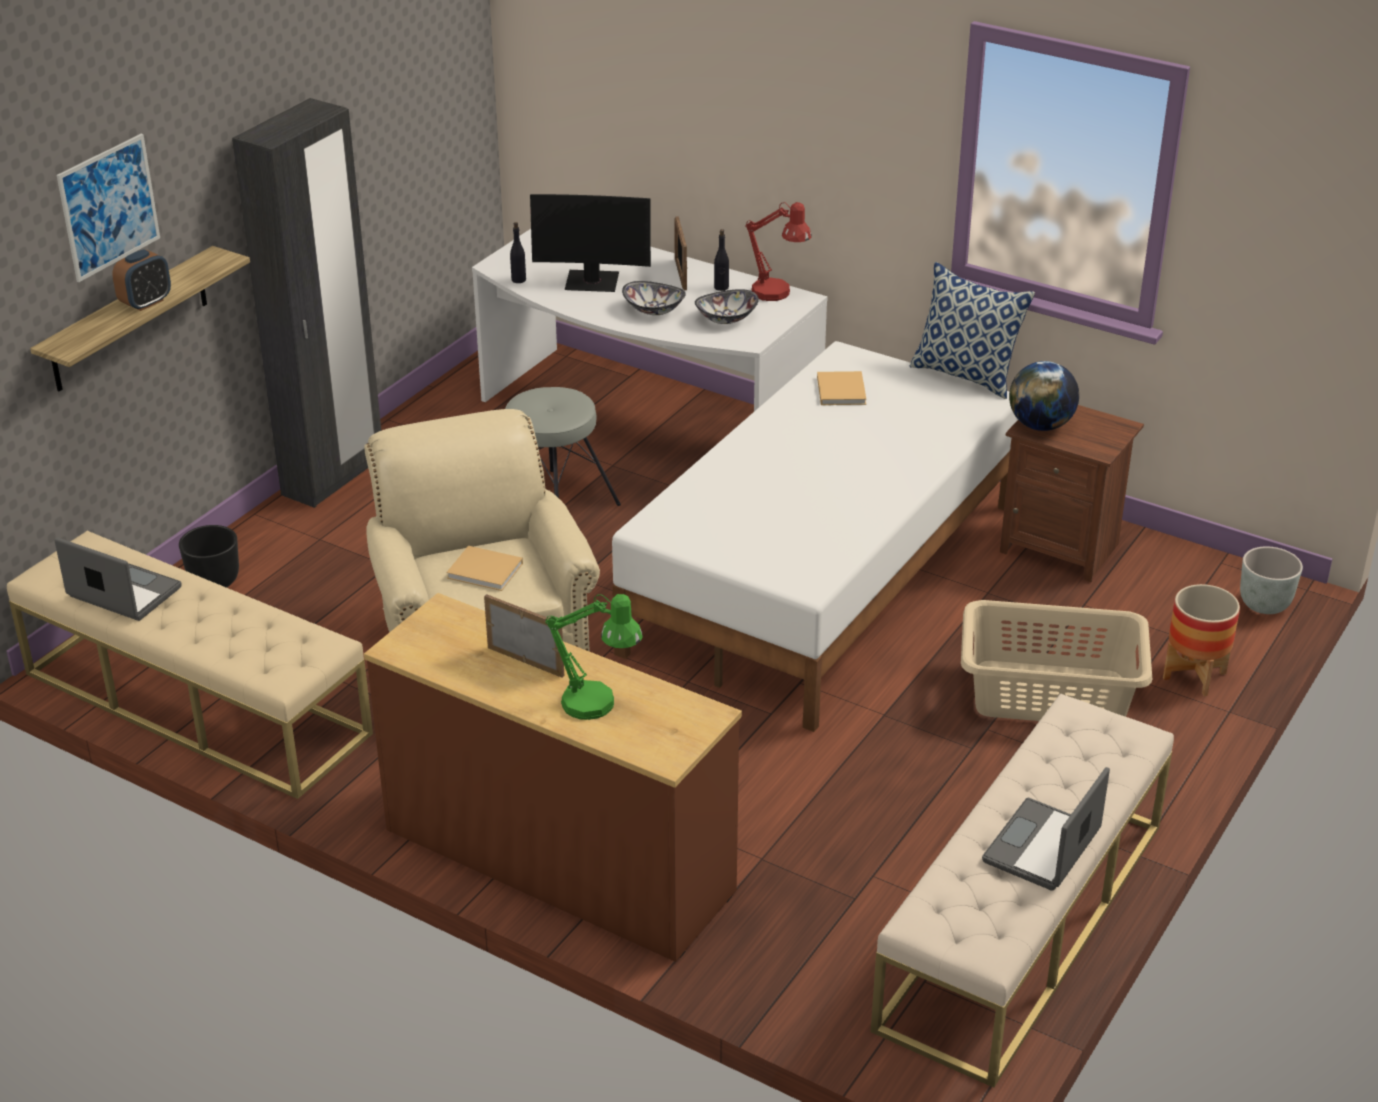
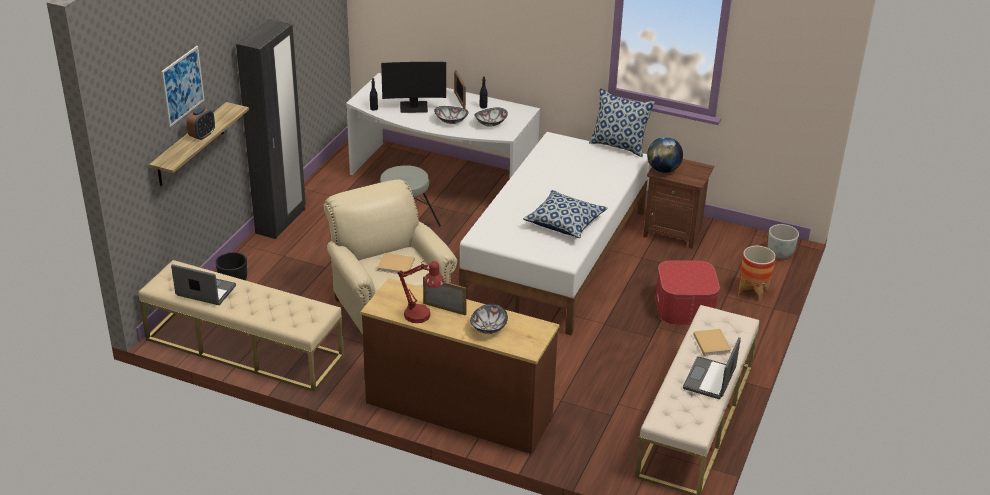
camera: 10 degrees left, 0 degrees up
(598, 706) = (488, 328): green table lamp -> bowl
(777, 294) = (514, 108): red table lamp -> red table lamp (422, 317)
(823, 514) = (565, 223): none -> pillow
(841, 389) = (556, 157): beige book -> beige book (711, 342)
(1050, 695) = (684, 307): beige laundry basket -> ottoman

